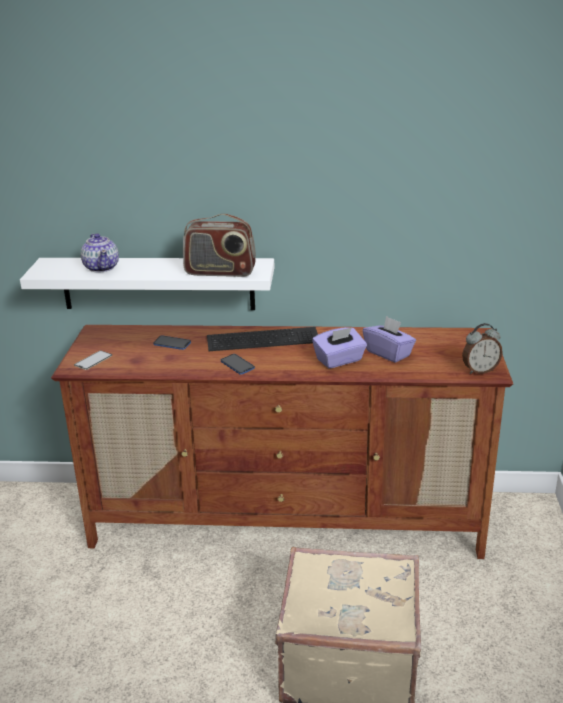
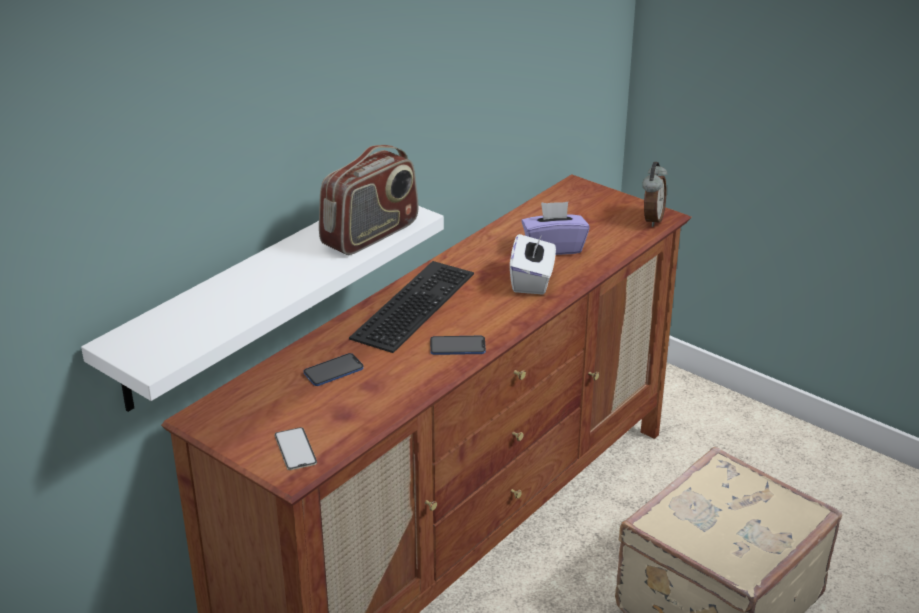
camera: 55 degrees left, 5 degrees up
(102, 267) = (216, 307): teapot -> none
(339, 360) = (532, 281): purple tissue box -> white tissue box

